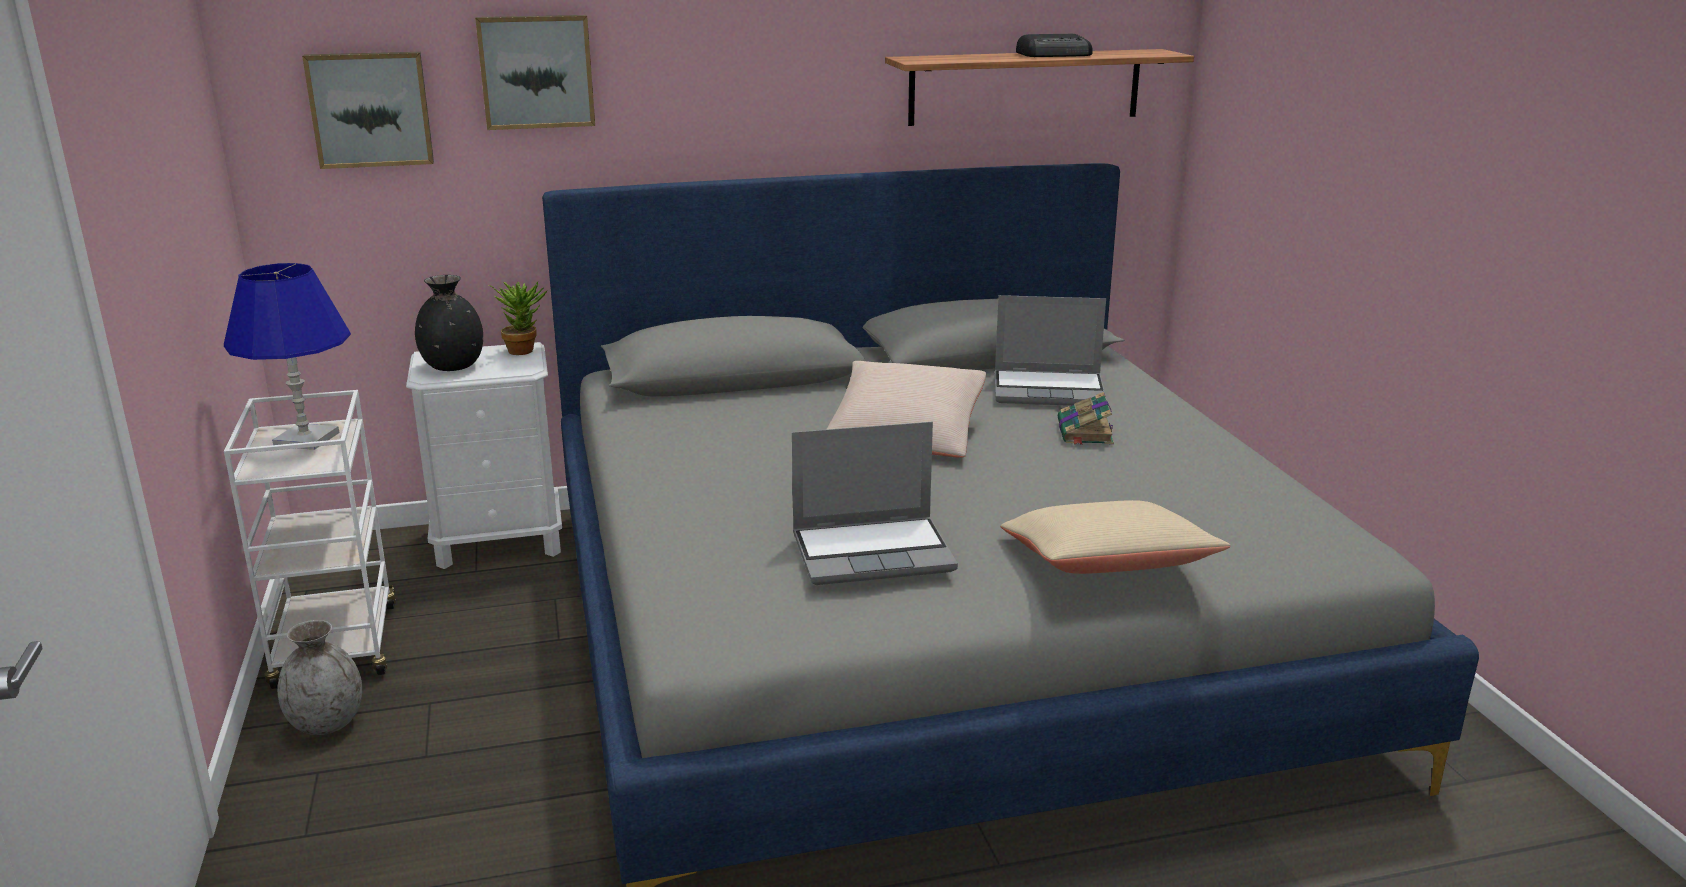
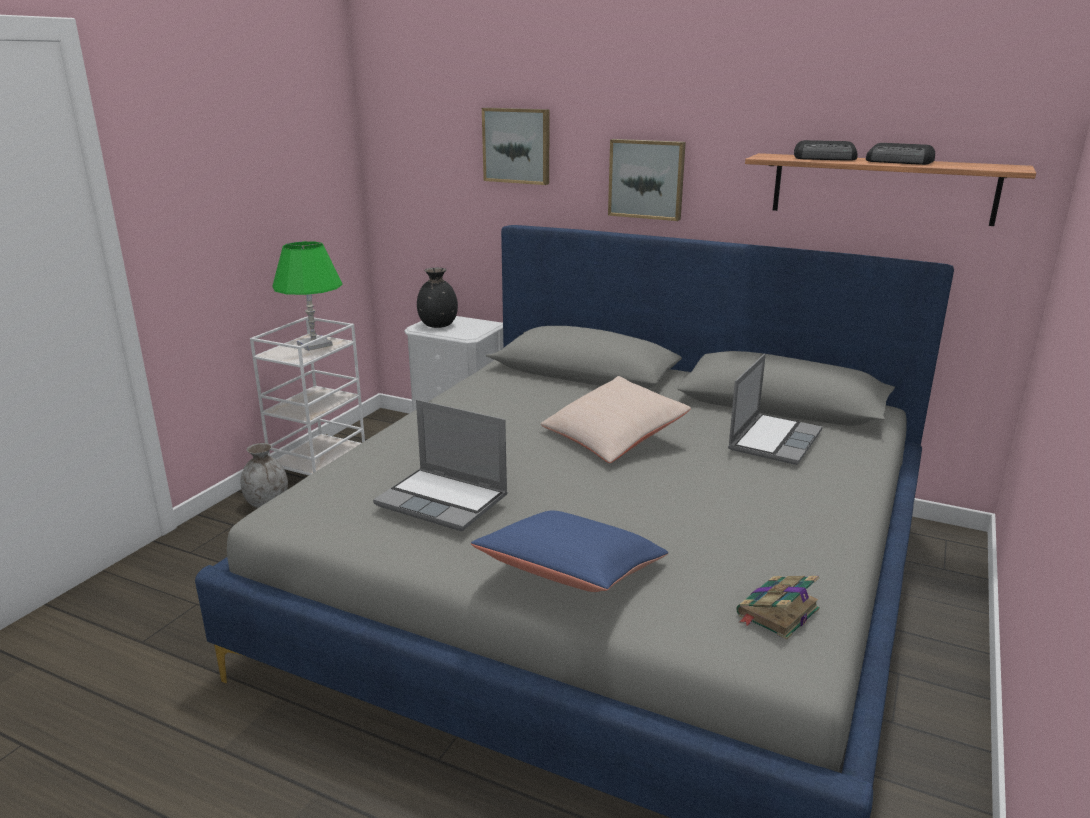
camera: 40 degrees right, 0 degrees up
(306, 439) = (314, 344): blue table lamp -> green table lamp
(370, 109) = (428, 161): picture -> picture (647, 179)
(524, 349) = (488, 325): potted plant -> none
(978, 57) = (825, 158): none -> radio
(1050, 390) = (773, 440): laptop -> laptop turned 105 degrees counterclockwise
(1085, 433) = (741, 478): book -> book (776, 613)
(1106, 568) = (572, 574): beige pillow -> blue pillow

